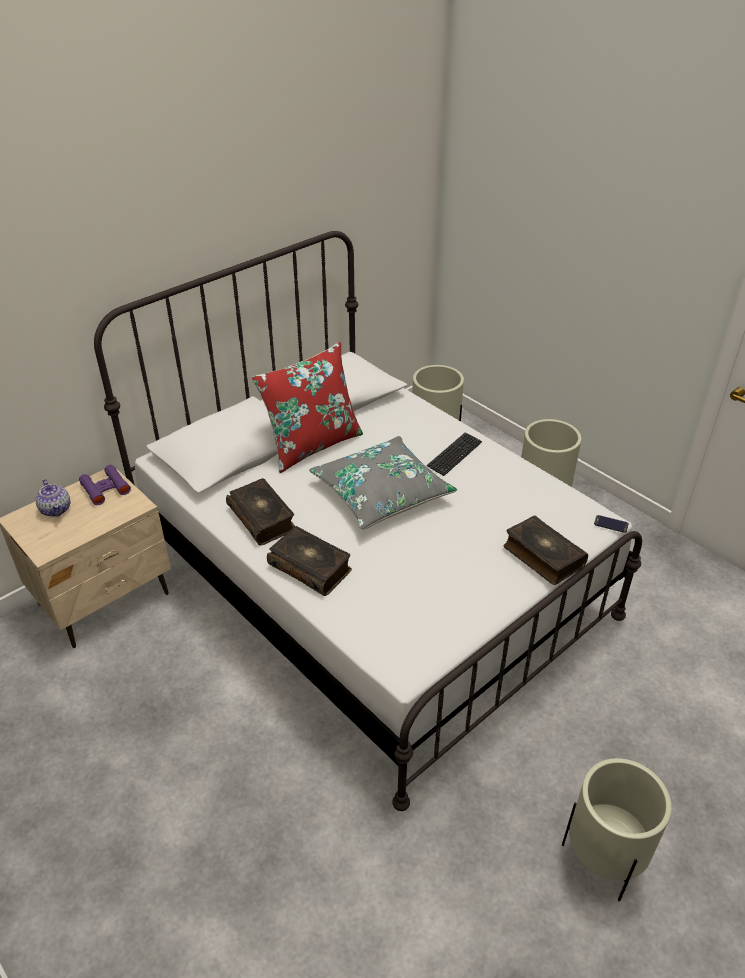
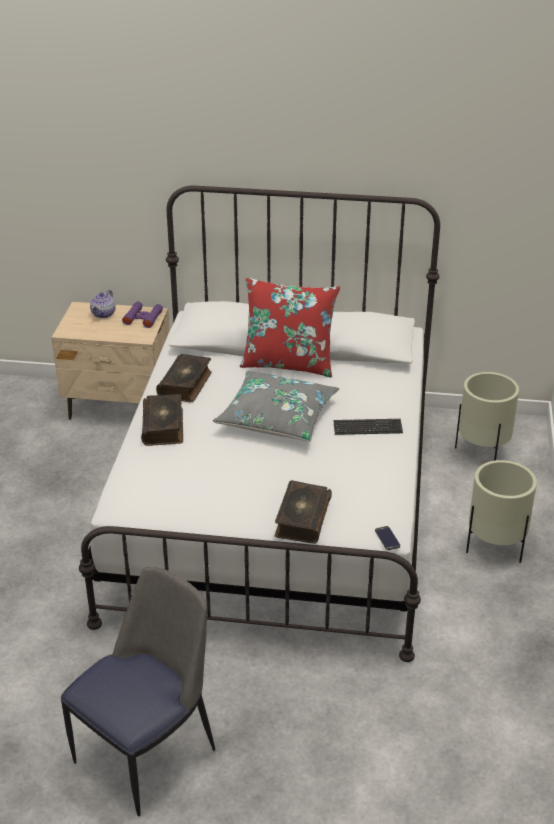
camera: 50 degrees right, 5 degrees down
(603, 858) = (148, 752): beige planter -> chair

